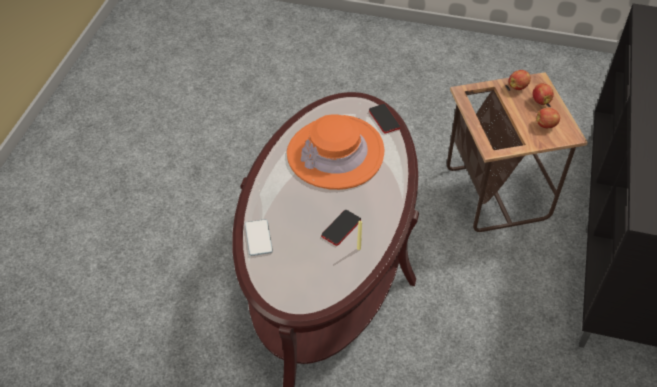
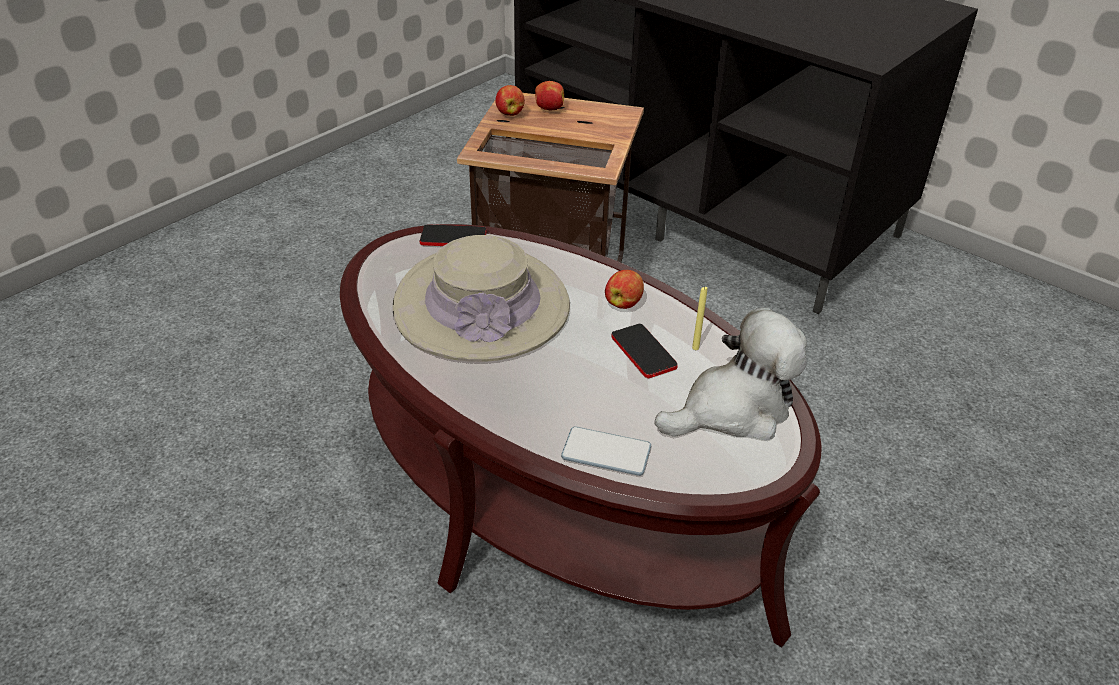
camera: 65 degrees left, 10 degrees down
(318, 278) = (733, 410): none -> plush toy
(335, 153) = (482, 306): orange hat -> beige hat
(546, 125) = (593, 120): apple -> apple (623, 303)

